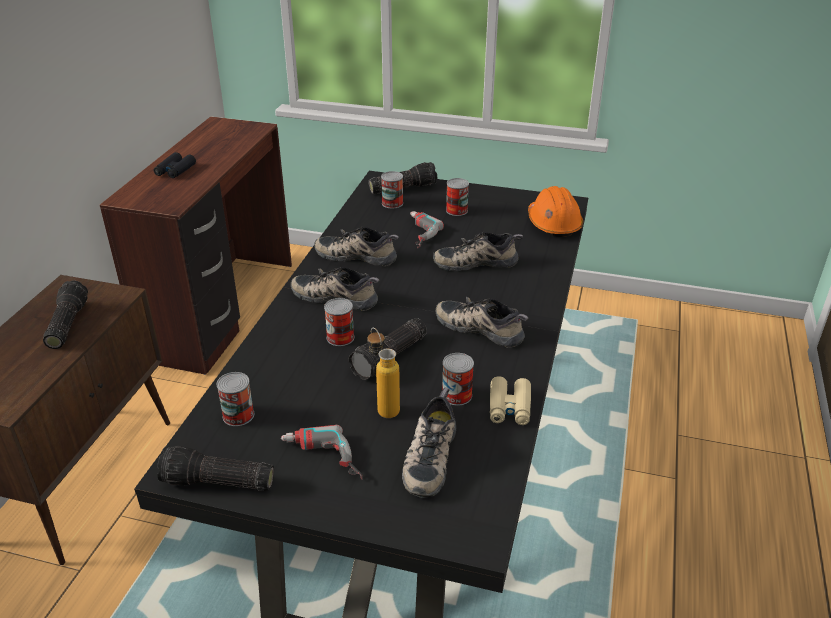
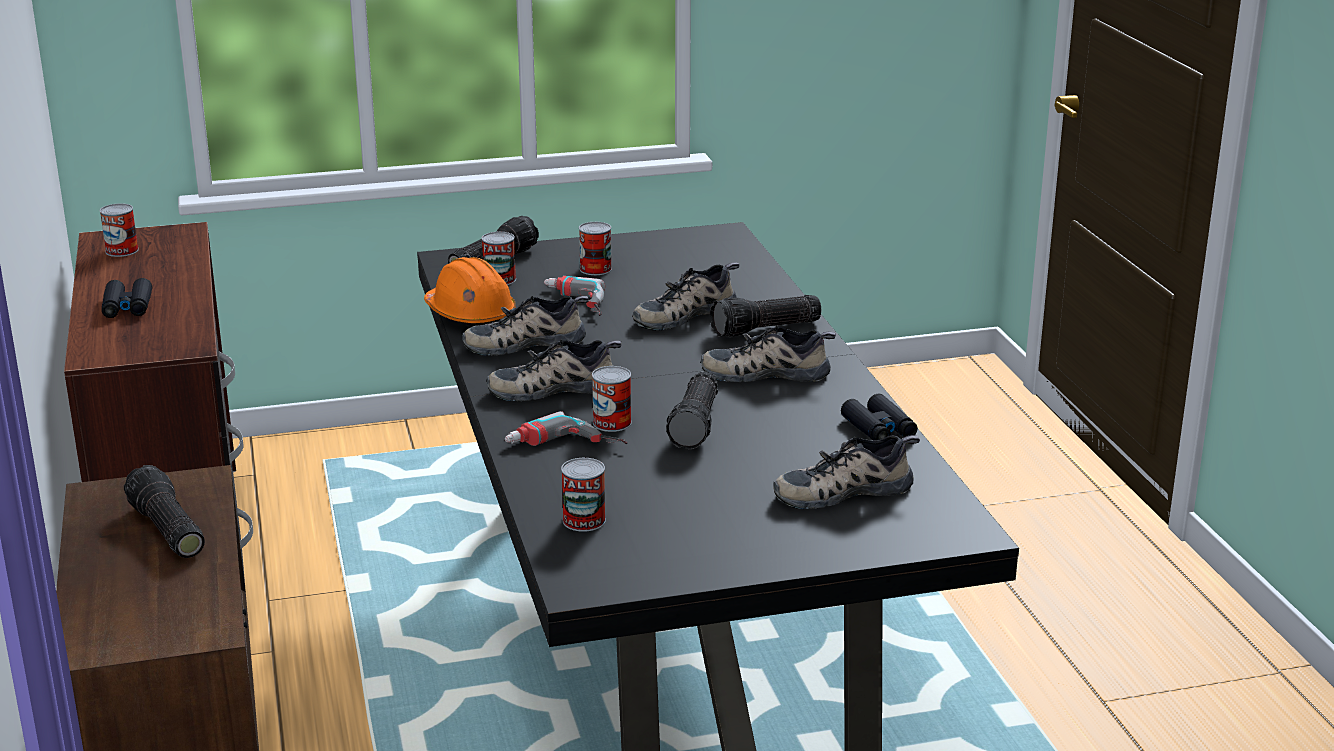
camera: 30 degrees left, 10 degrees down
(217, 483) = (641, 579): flashlight -> flashlight (766, 330)
(321, 461) = (733, 527): power drill -> power drill (564, 448)
(383, 406) = (743, 466): bottle -> none
(428, 456) = (843, 490): shoe -> shoe turned 90 degrees clockwise
(457, 395) = (811, 435): can -> can (122, 251)
(509, 407) = (879, 429): beige binoculars -> black binoculars
(553, 223) = (732, 256): orange hard hat -> orange hard hat (470, 314)

